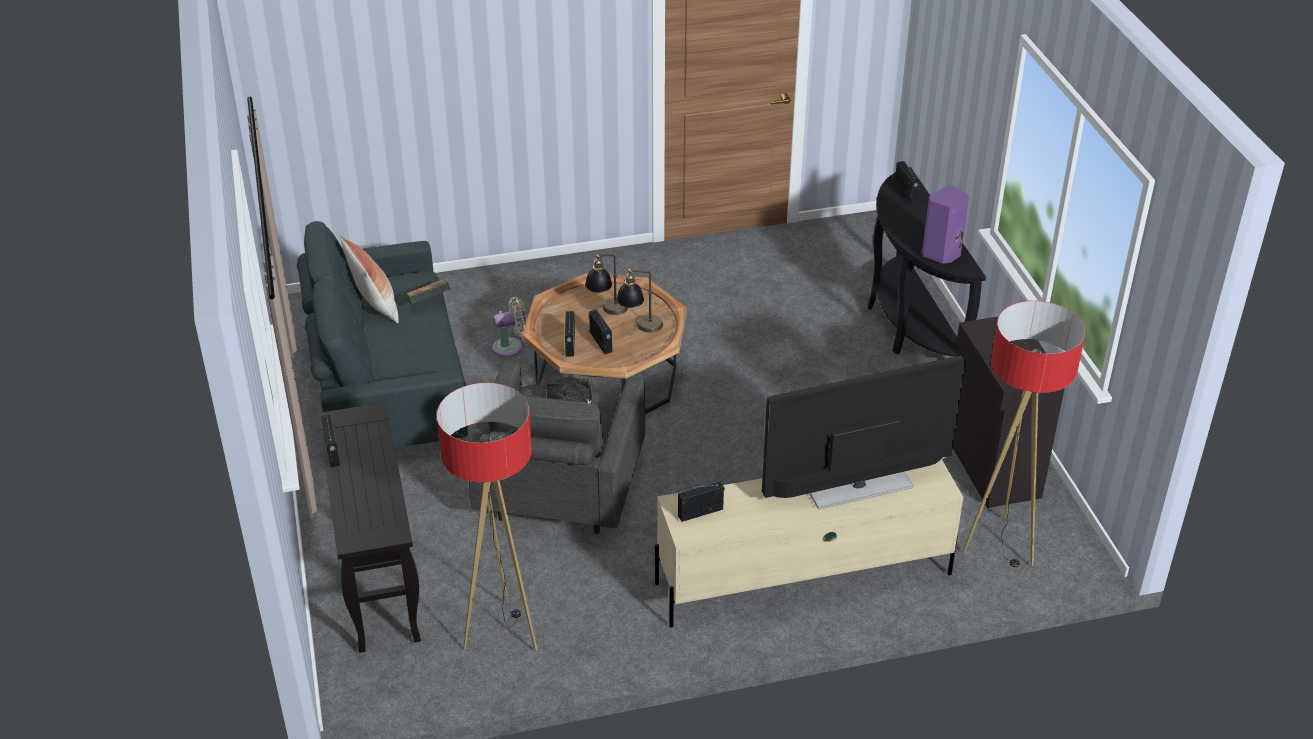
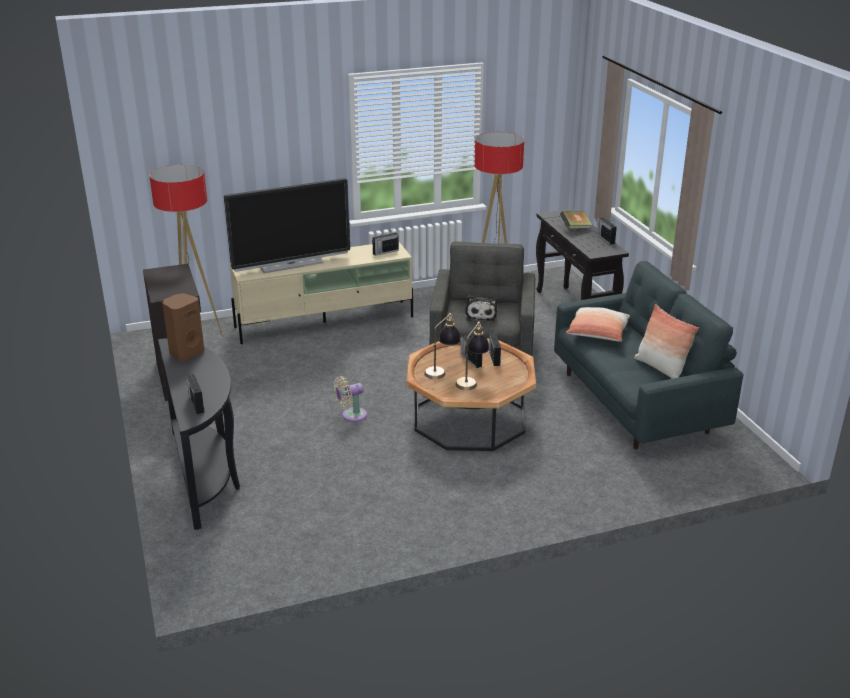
camera: 175 degrees right, 10 degrees down
(421, 365) = (597, 334): none -> pillow
(429, 302) = (619, 372): book -> book (575, 228)
(511, 347) = (557, 438): beige fan -> beige fan (351, 416)
(942, 254) = (186, 353): purple speaker -> brown speaker

